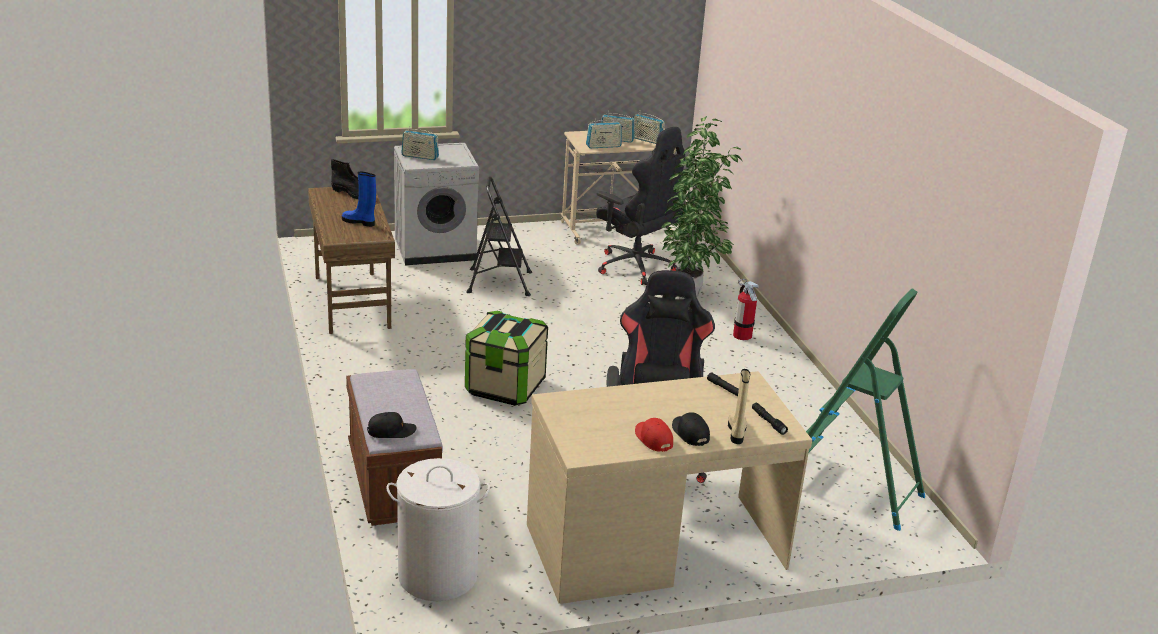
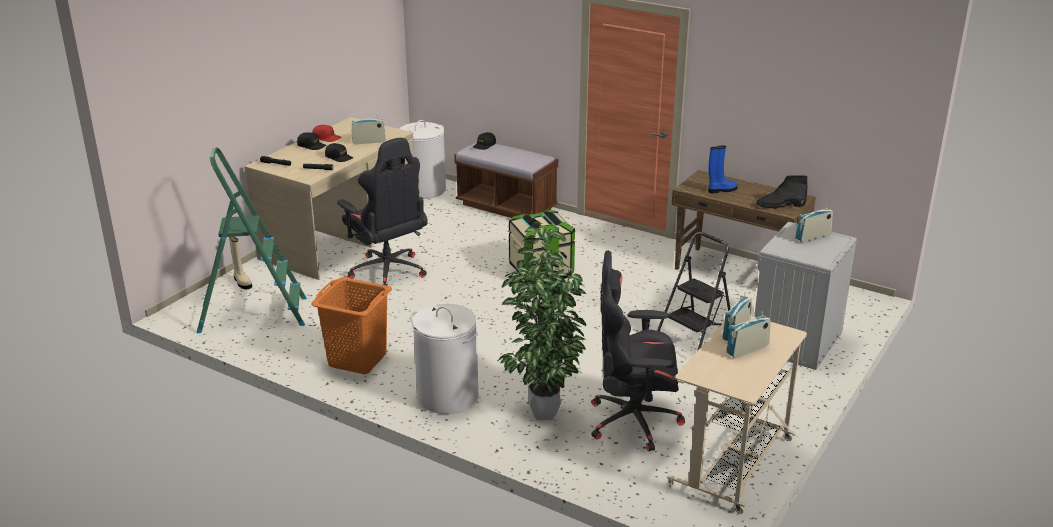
camera: 140 degrees right, 0 degrees up
(646, 140) = (724, 367): radio -> radio (368, 142)
(678, 395) = (339, 157): none -> black cap
(737, 431) = (288, 154): beige boot -> beige boot (242, 282)
(742, 335) = (447, 396): fire extinguisher -> white laundry basket
(784, 393) = (357, 360): none -> orange laundry basket

